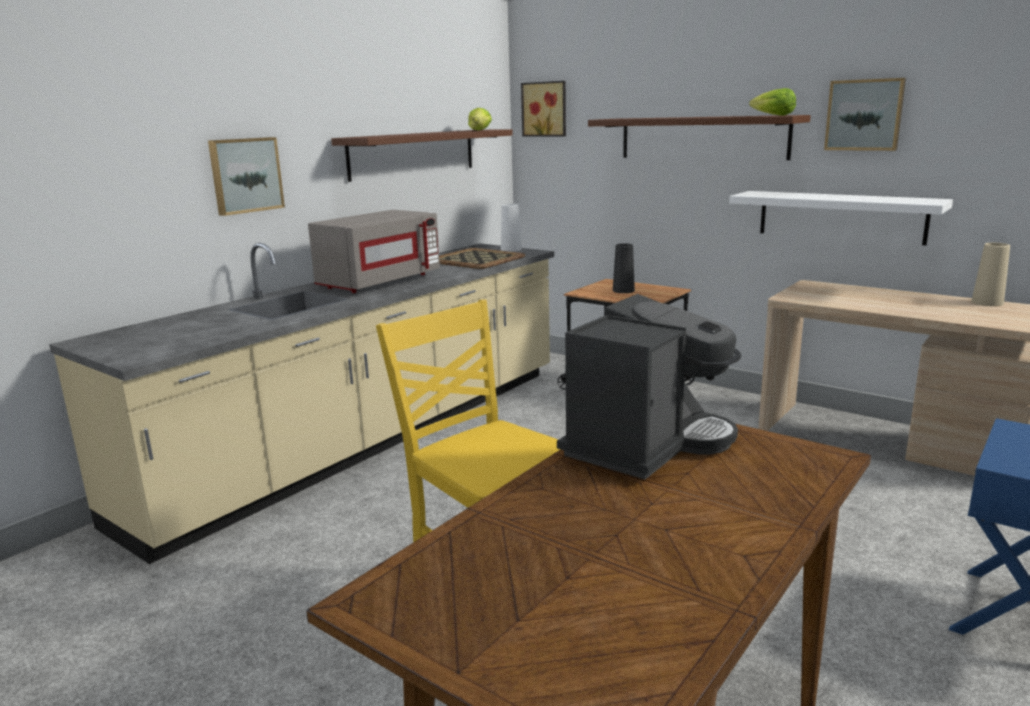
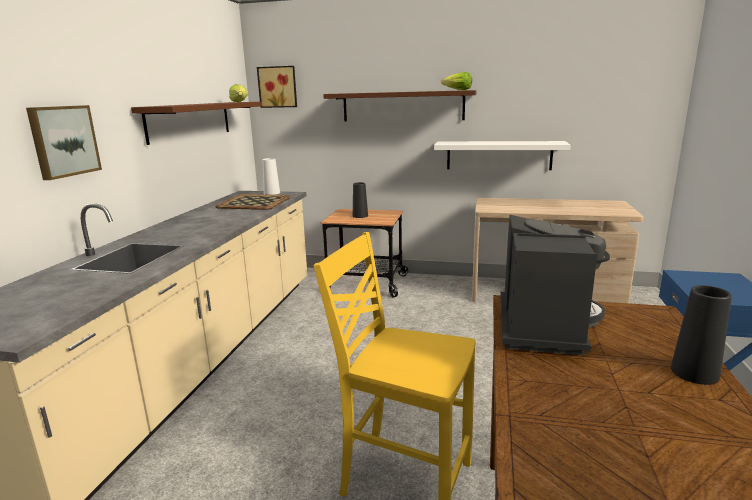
camera: 25 degrees left, 0 degrees up
(379, 282) = (194, 228): grey microwave -> none
(759, 525) = (694, 373): none -> black vase
(864, 115) = (510, 90): picture -> none
(987, 302) = (591, 201): beige vase -> none

